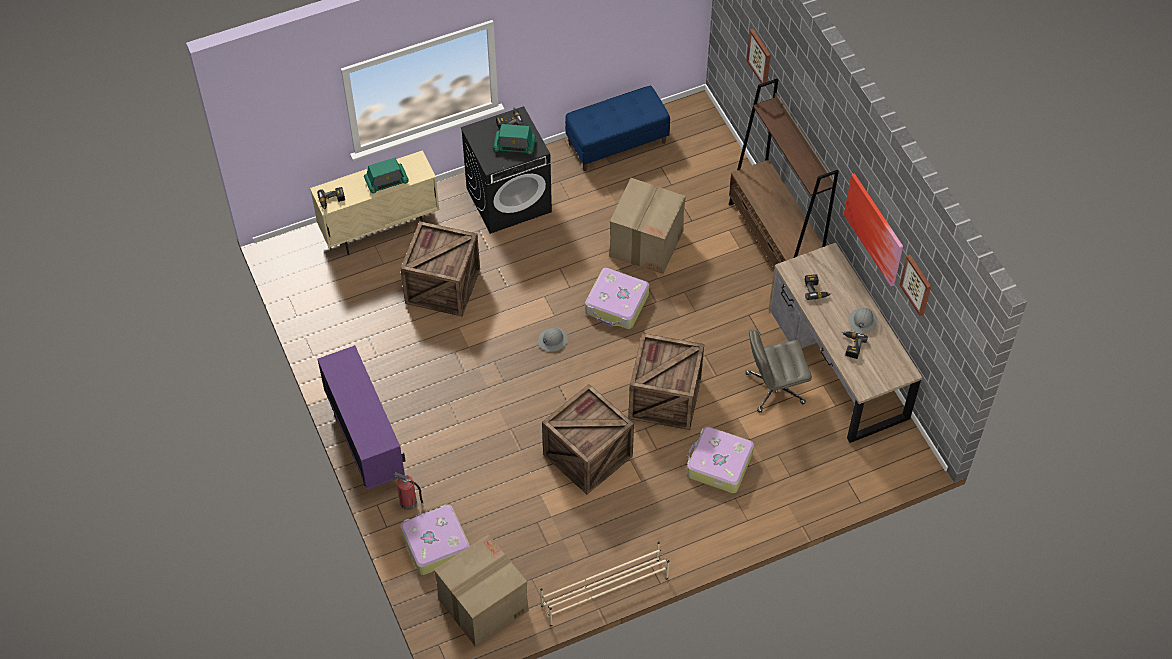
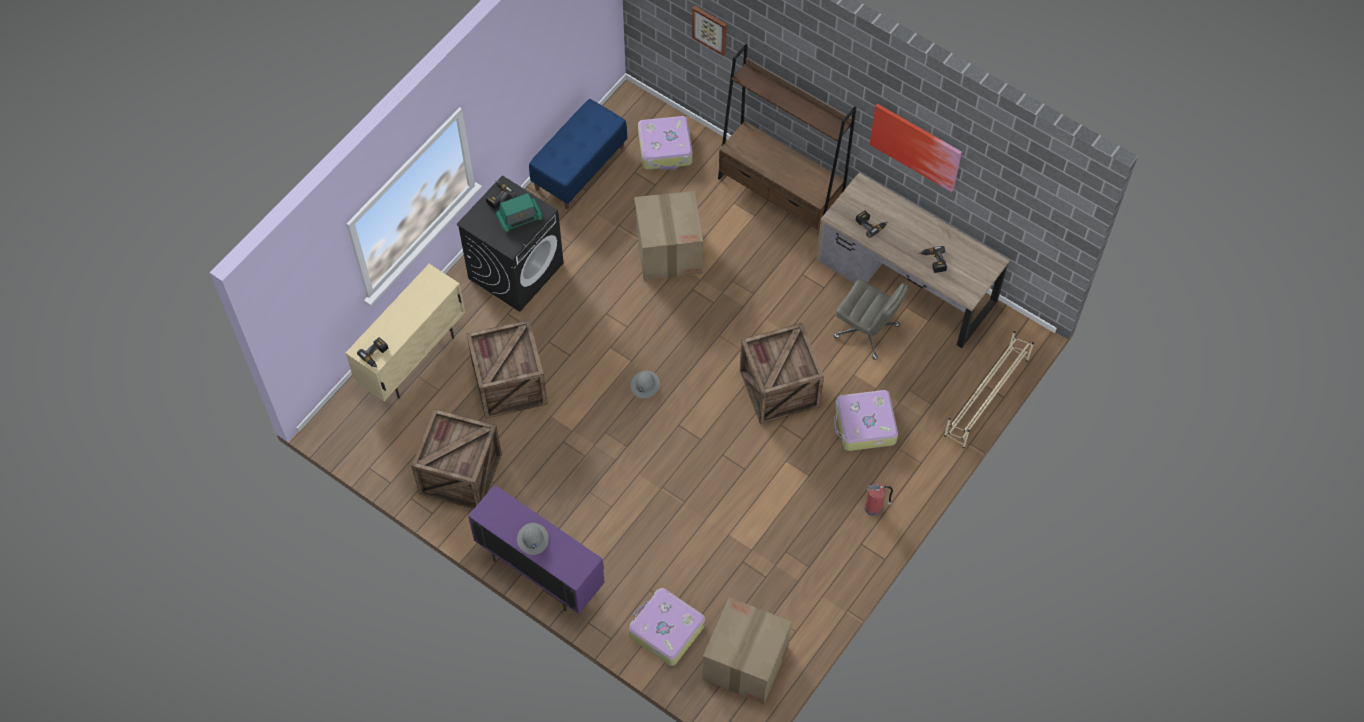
camera: 30 degrees left, 5 degrees up
(386, 181) = (415, 310): radio -> none
(409, 502) = (616, 604): fire extinguisher -> fire extinguisher (874, 508)
(588, 454) = (746, 475): crate -> crate (460, 472)
(604, 592) = (842, 593): beige shoe rack -> beige shoe rack (985, 398)
(617, 304) = (680, 322): suitcase -> suitcase (665, 149)
(774, 388) = (867, 331): grey office chair -> grey office chair turned 105 degrees counterclockwise
(862, 321) = (928, 234): grey hard hat -> grey hard hat (532, 539)
(917, 284) = (987, 181): picture -> none

